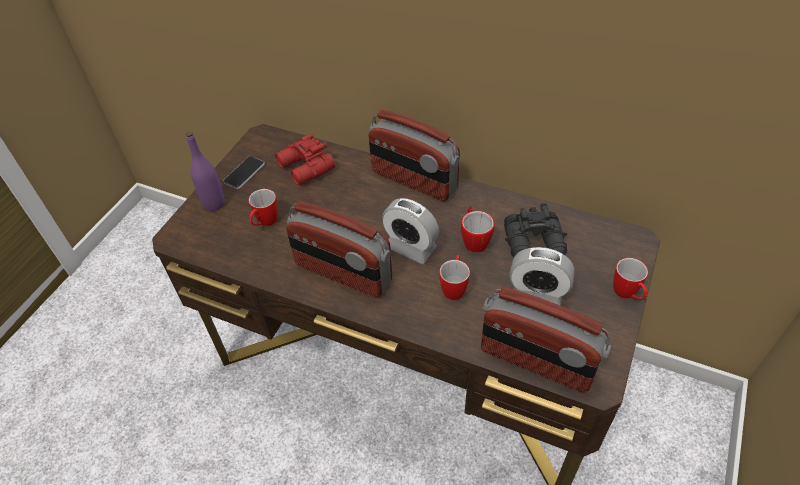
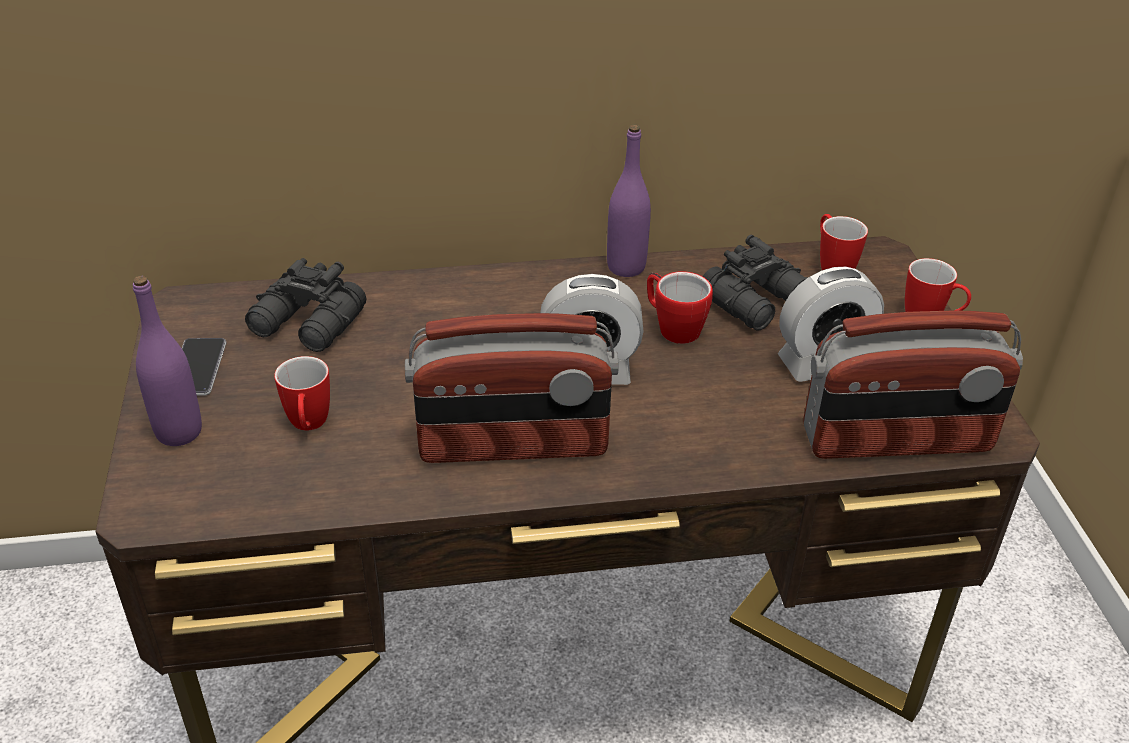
camera: 35 degrees left, 10 degrees down
(305, 168) = (309, 325): red binoculars -> black binoculars
(413, 180) = (510, 284): radio -> none
(454, 287) = (702, 397): mug -> mug (831, 267)
(480, 193) = (626, 267): none -> purple bottle

